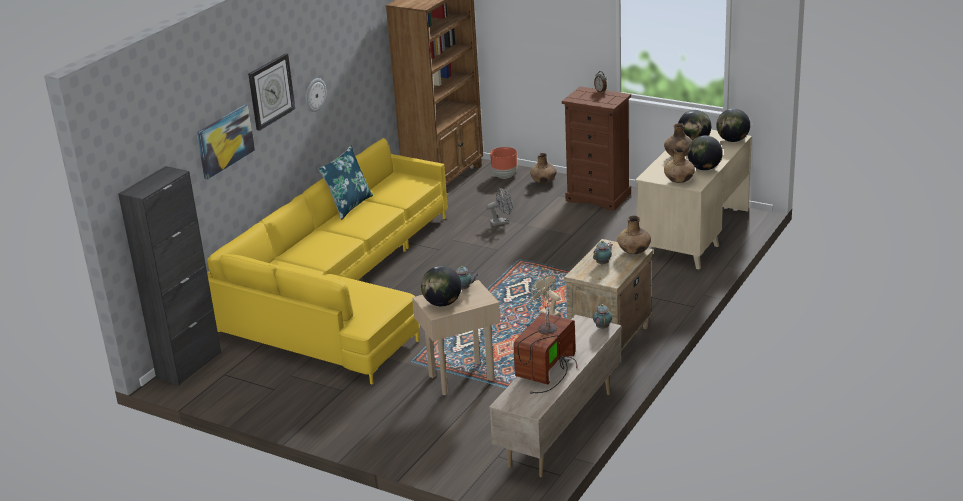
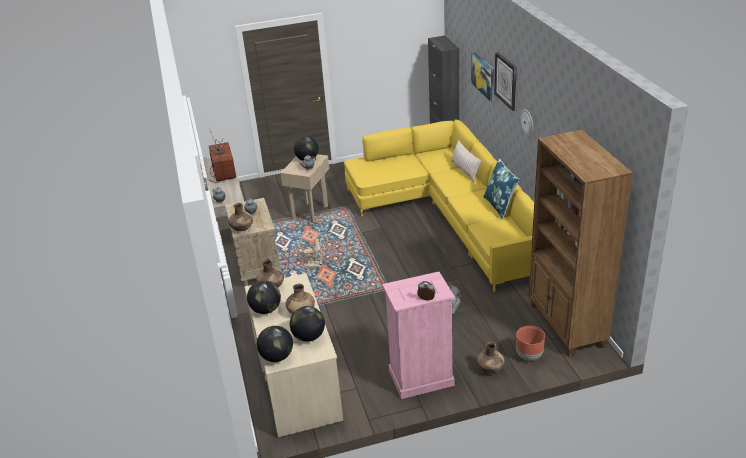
camera: 135 degrees right, 5 degrees up
(293, 251) = (465, 170): none -> beige pillow
(598, 197) = (421, 378): brown dresser -> pink dresser

